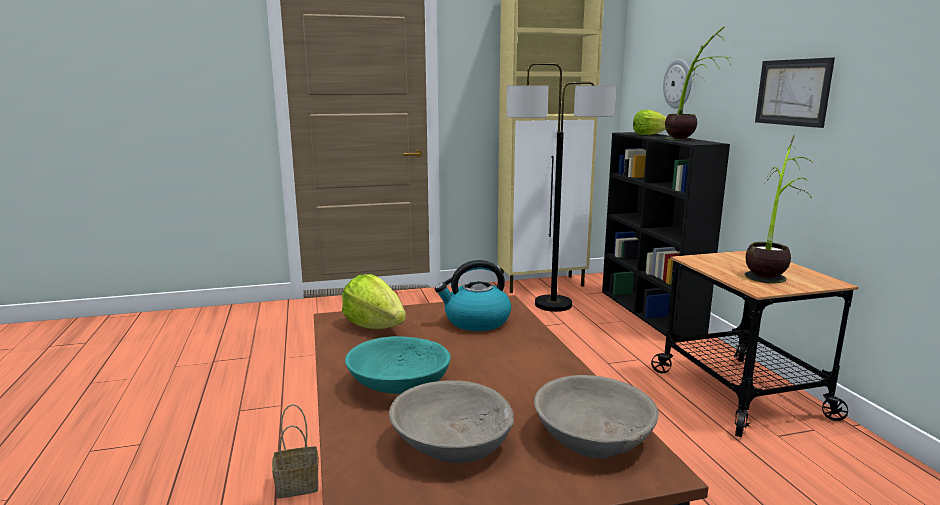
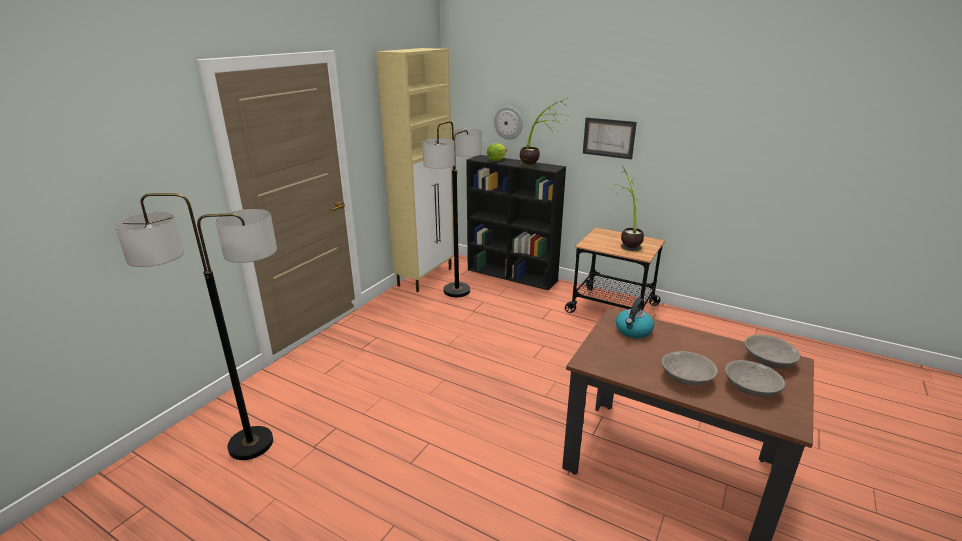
camera: 45 degrees left, 10 degrees up
(189, 339) = (251, 444): none -> floor lamp
(299, 484) = (528, 473): basket -> none
(375, 326) = (608, 356): lettuce -> none
(398, 383) = (686, 377): turquoise bowl -> grey bowl

